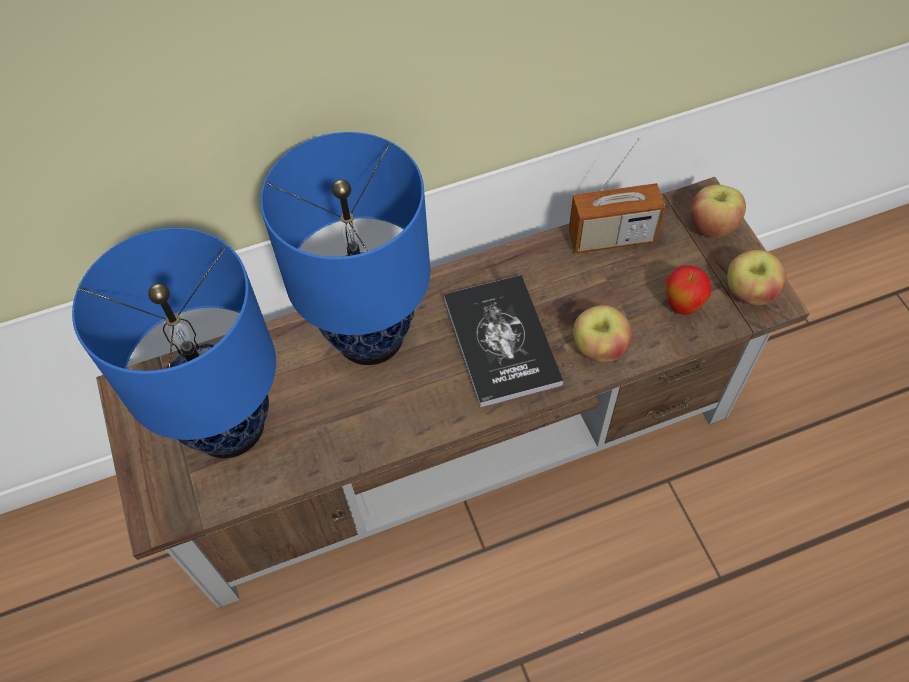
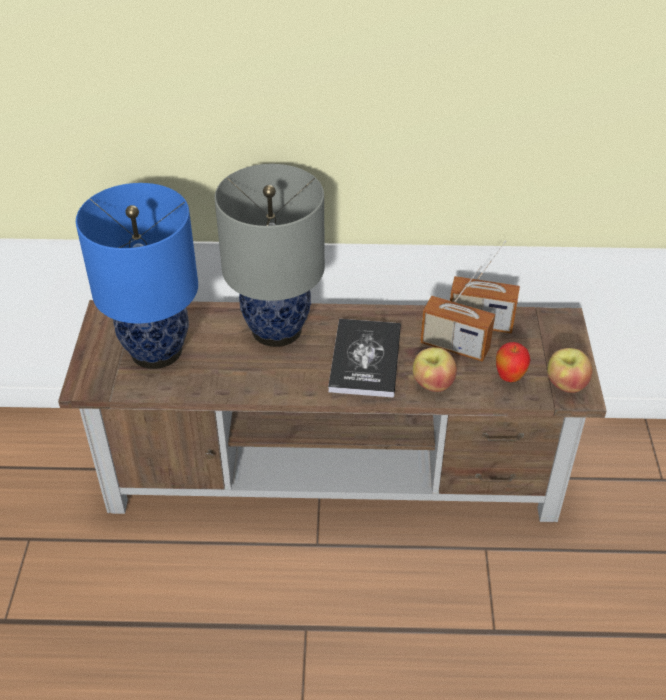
camera: 20 degrees right, 15 degrees down
(369, 335) = (276, 329): blue table lamp -> grey table lamp
(598, 283) = (454, 346): none -> radio
(712, 226) = (561, 336): apple -> none

